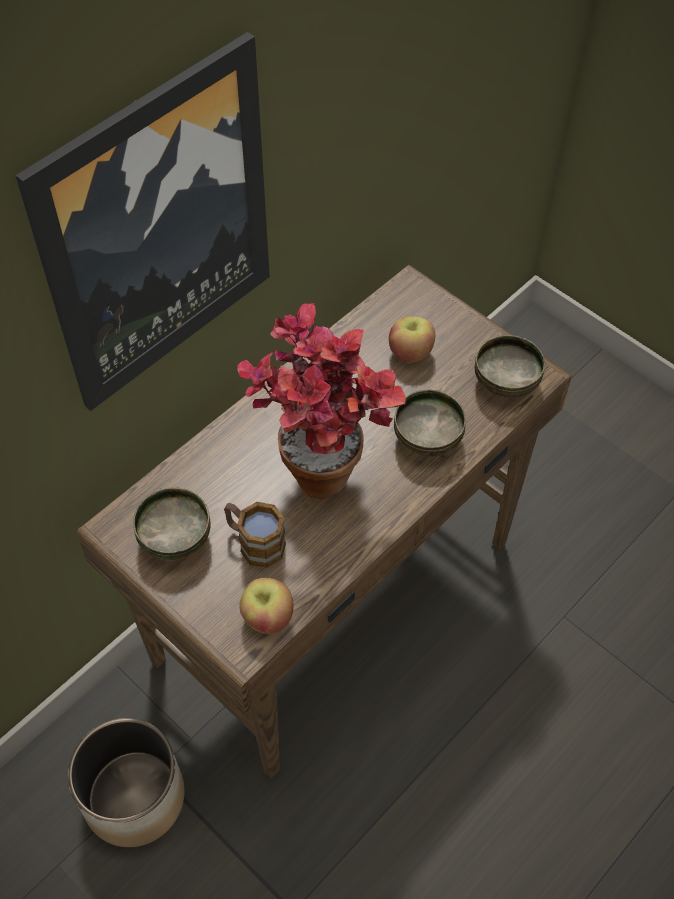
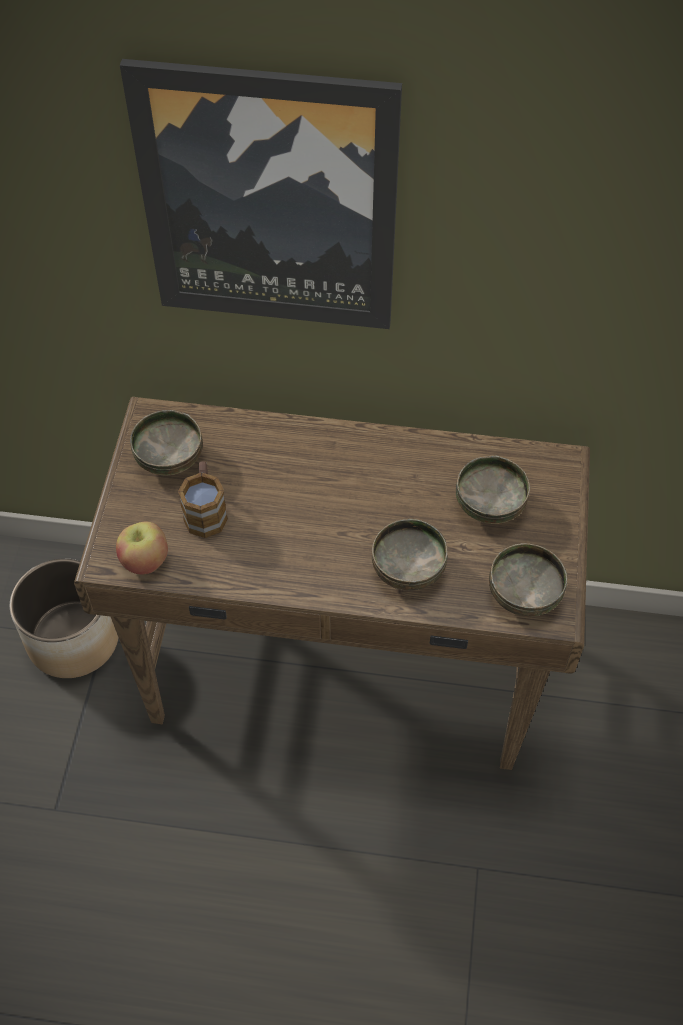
camera: 55 degrees right, 0 degrees up
(320, 463) = (317, 508): potted plant -> none
(410, 352) = (489, 504): apple -> bowl

